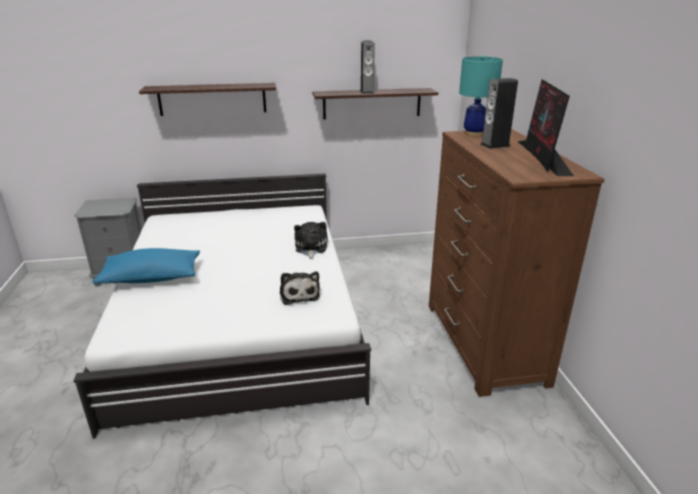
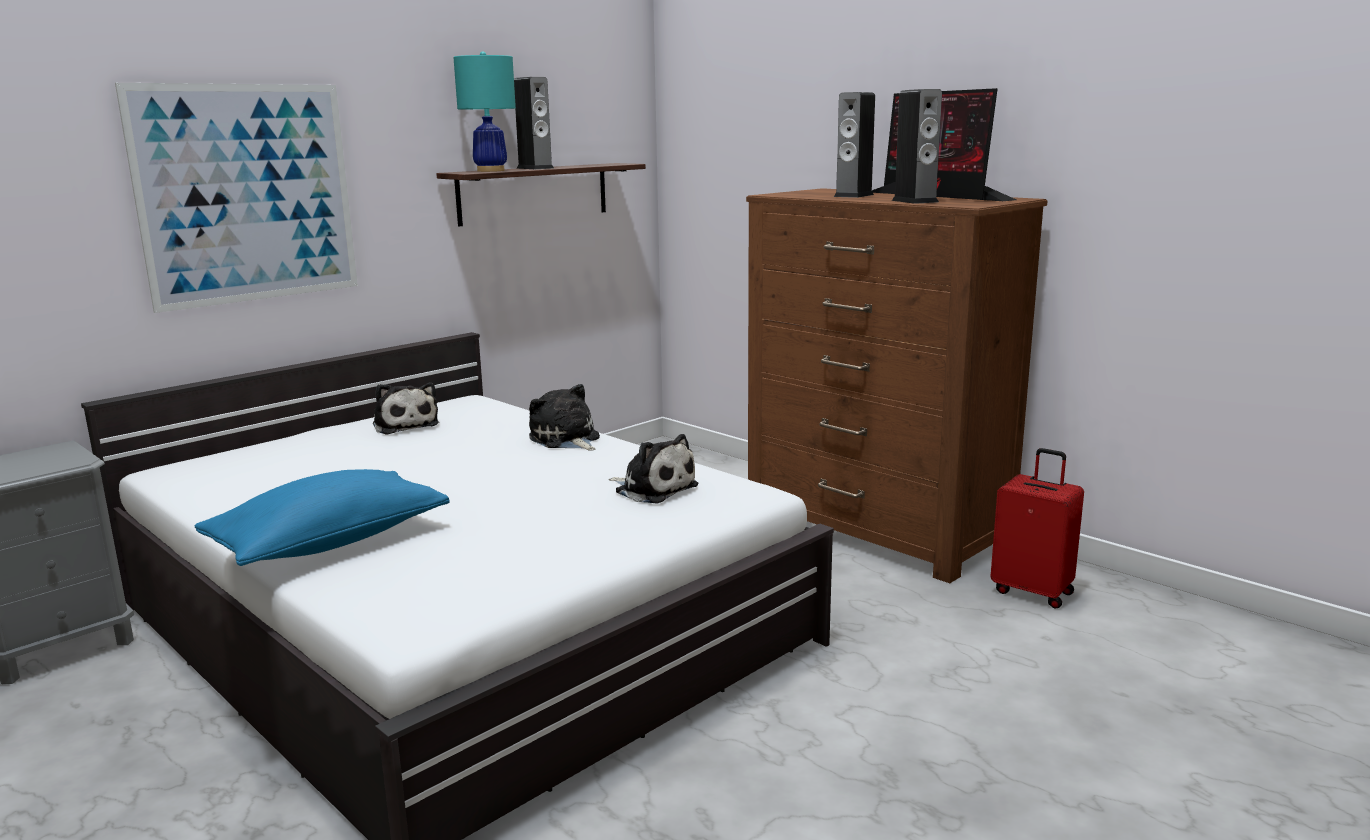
camera: 35 degrees left, 10 degrees down
(212, 99) = (247, 194): shelf -> picture
(265, 217) = (405, 425): none -> plush toy
(474, 133) = (794, 193): turquoise table lamp -> turquoise table lamp (491, 170)
(505, 162) = (914, 201): none -> speaker
(521, 425) = (1033, 591): none -> red suitcase

